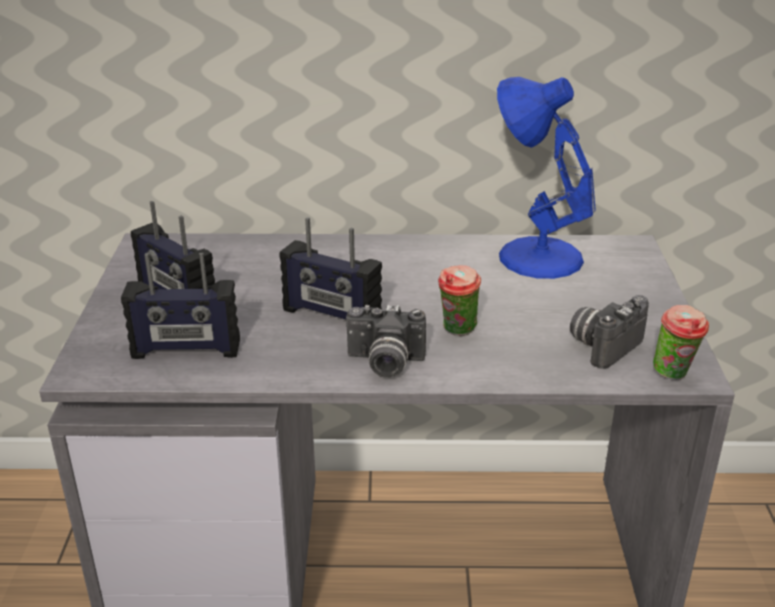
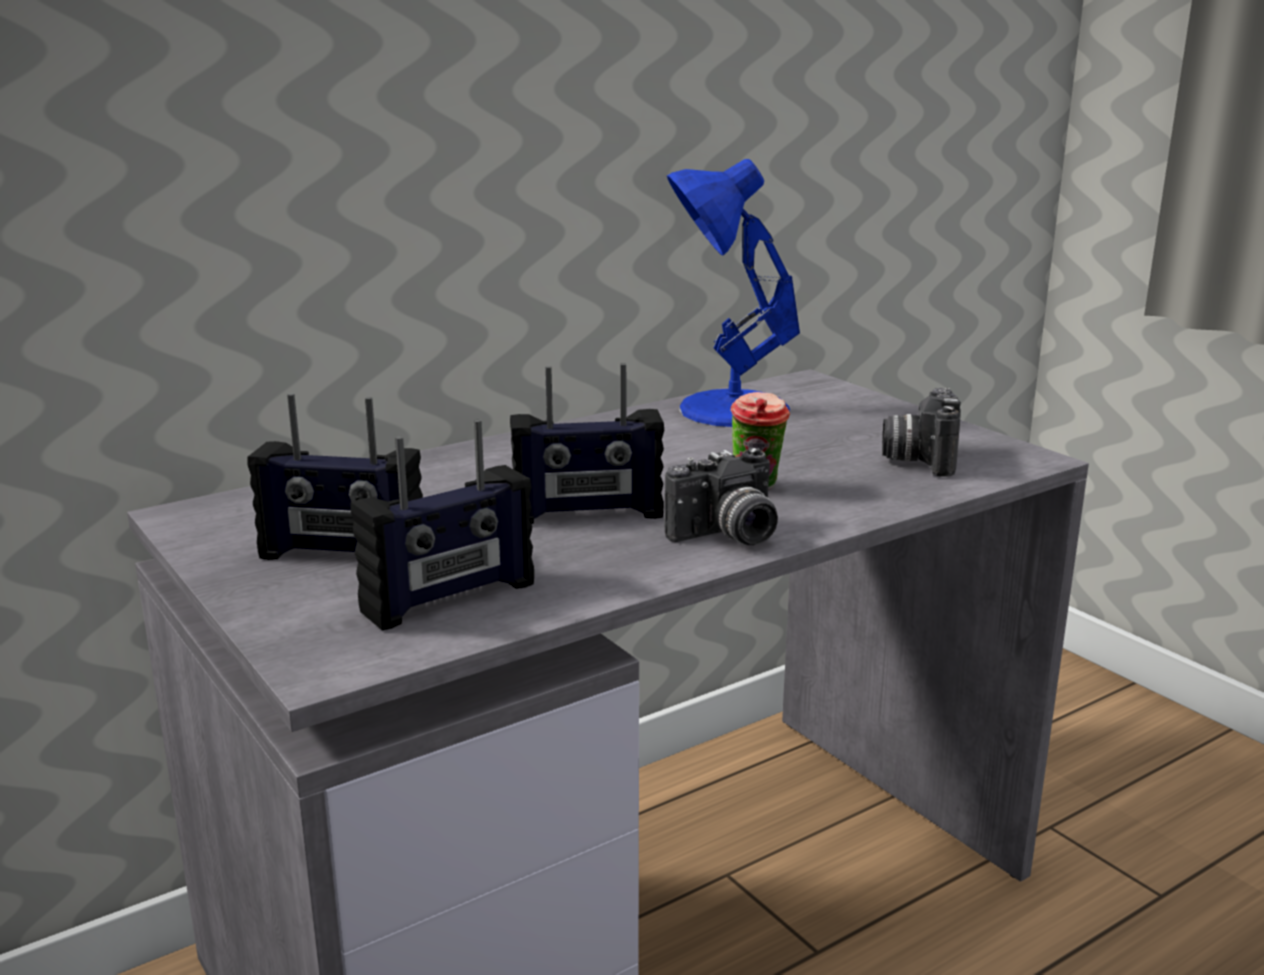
camera: 35 degrees left, 10 degrees down
(674, 375) = (1018, 463): cup -> none

